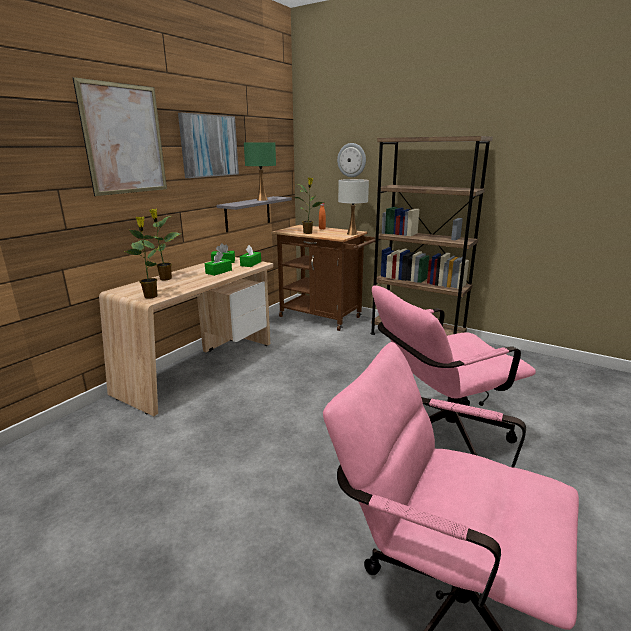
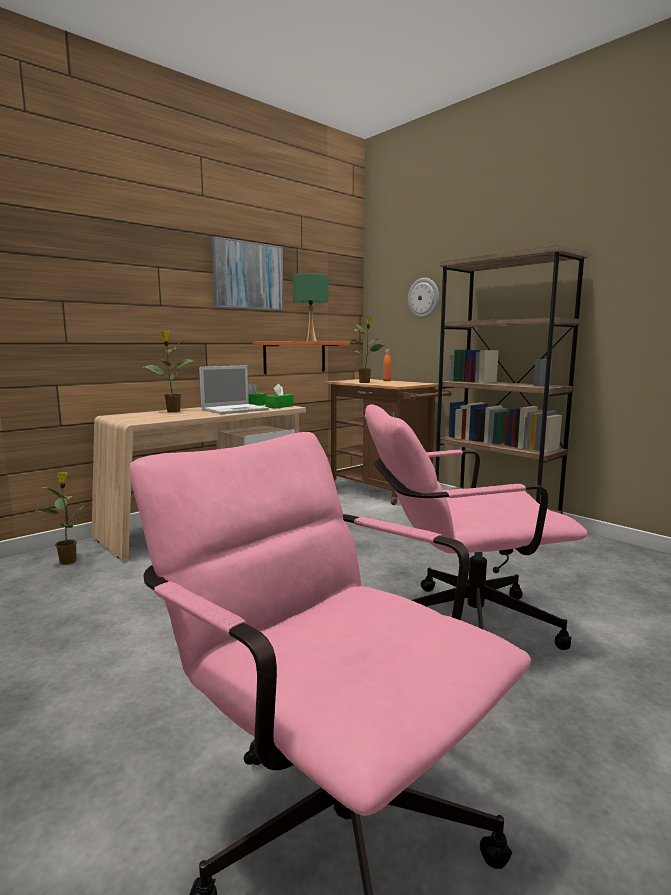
camera: 15 degrees right, 10 degrees down
(124, 139) = (144, 258): picture -> none
(150, 296) = (140, 420): potted plant -> potted plant (68, 561)
(218, 272) = (236, 409): green tissue box -> laptop
(248, 213) = (295, 357): grey shelf -> orange shelf
(352, 234) = (417, 384): white table lamp -> none

